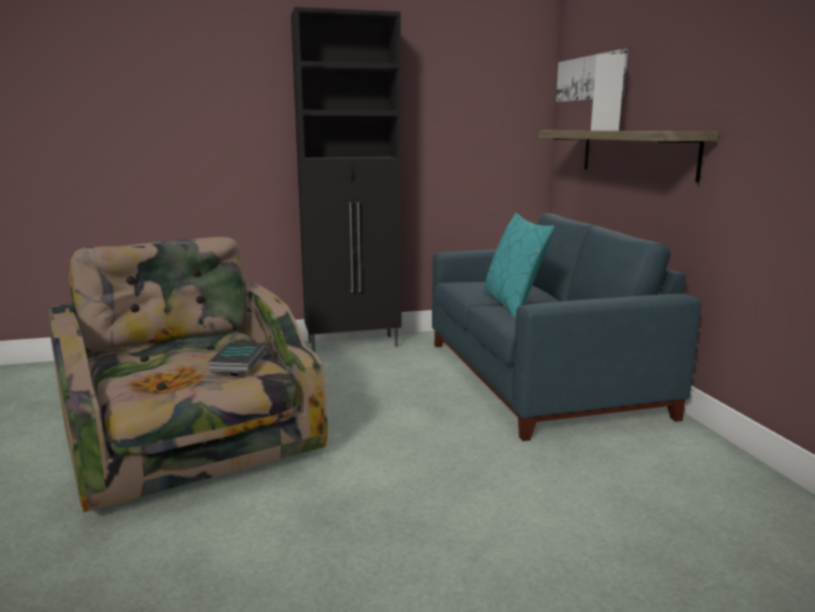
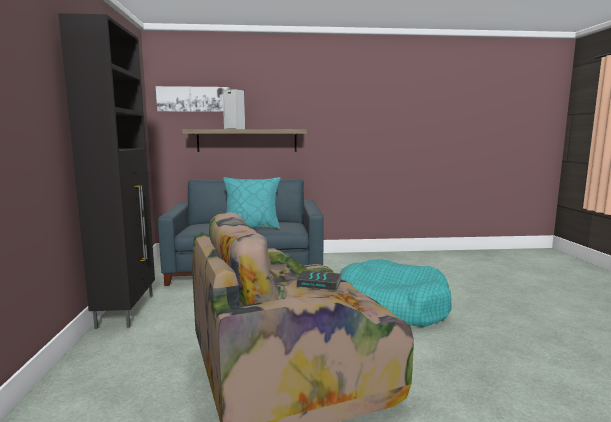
camera: 80 degrees left, 5 degrees down
(426, 520) = (391, 306): none -> turquoise dog bed

